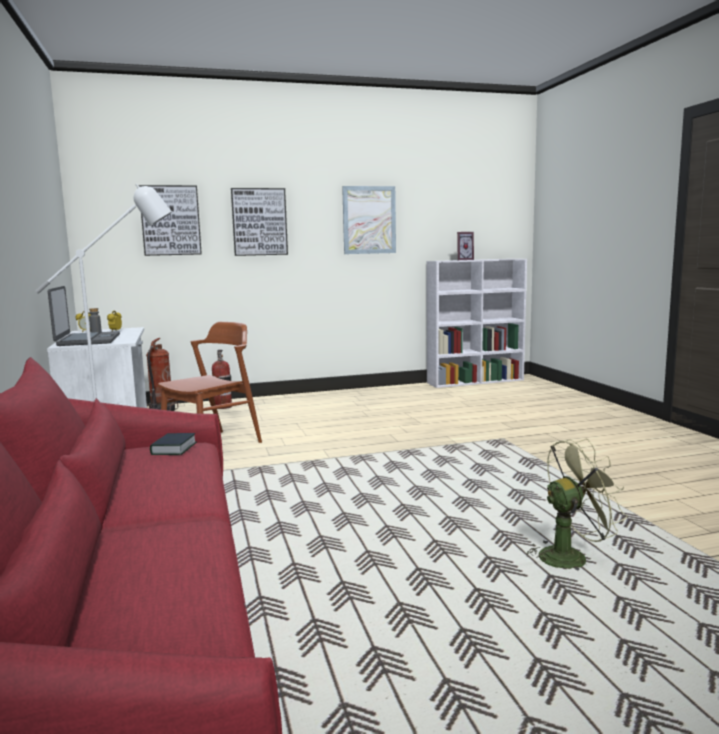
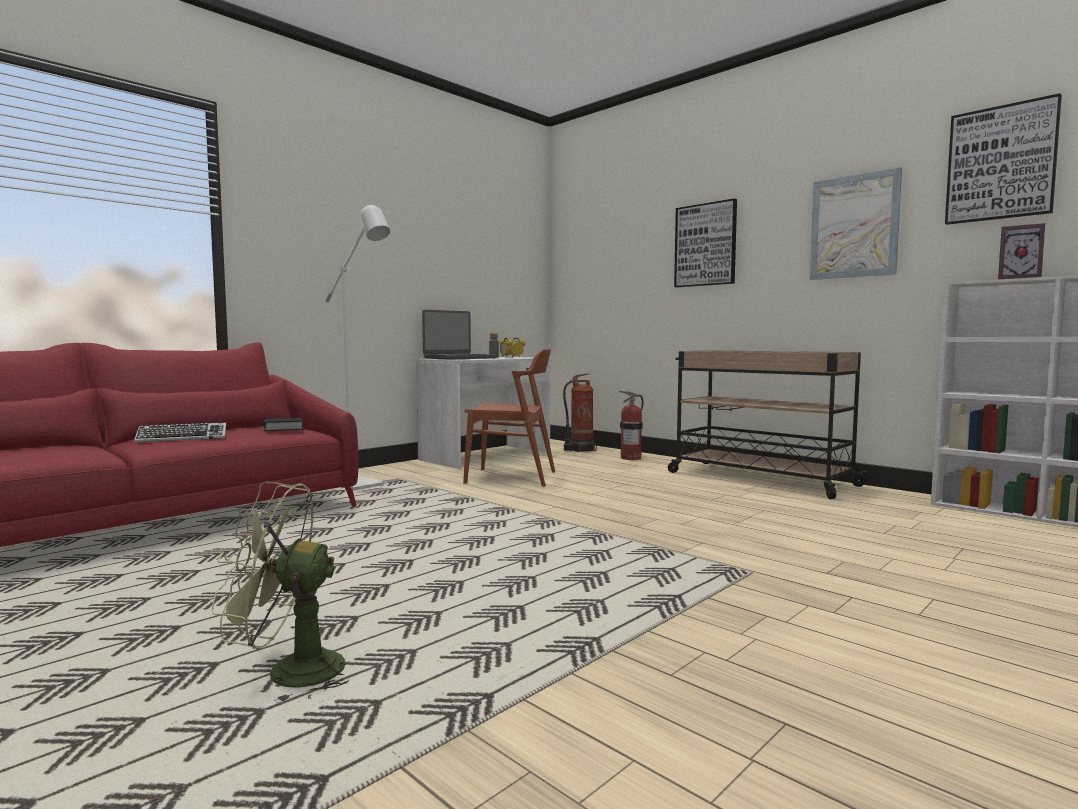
camera: 60 degrees right, 5 degrees down
(161, 486) = (182, 438): none -> keyboard
(170, 220) = (622, 252): picture -> picture (1000, 163)
(338, 397) = (758, 478): none -> beige cart
(570, 556) = (289, 673): green fan -> green fan turned 135 degrees clockwise

